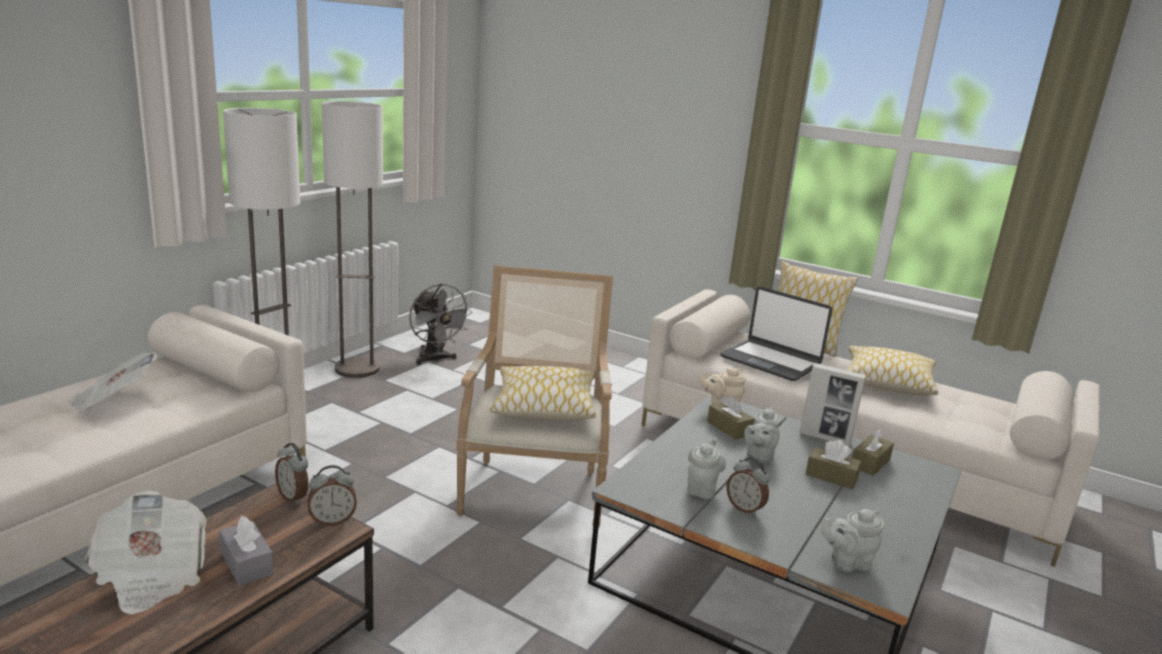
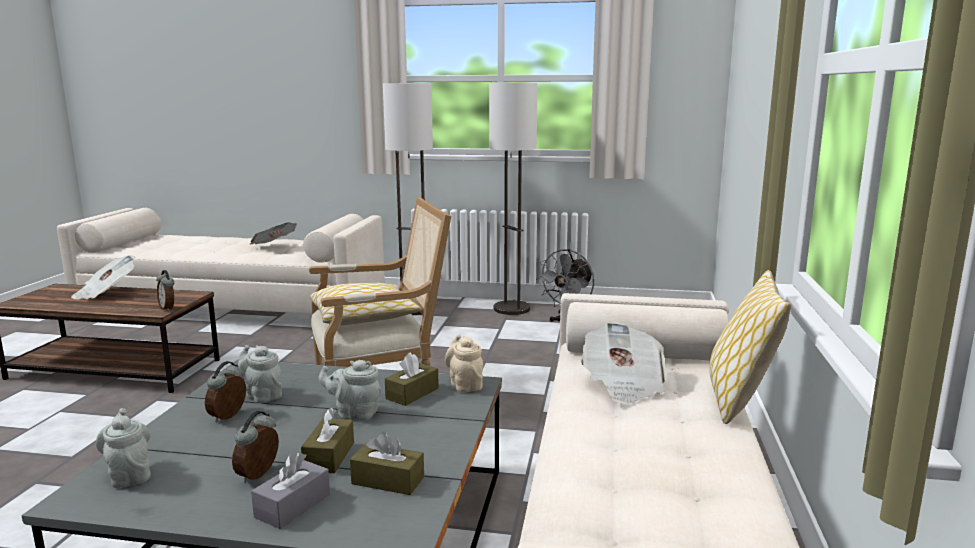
camera: 70 degrees right, 5 degrees down
(246, 563) = (118, 304): grey tissue box -> grey tissue box (293, 506)
(294, 497) = (194, 297): alarm clock -> alarm clock (259, 475)
(702, 488) = (262, 395): grey teapot -> grey teapot turned 135 degrees counterclockwise
(771, 361) = (623, 385): laptop -> newspaper
(825, 438) = (439, 447): picture frame -> none
(887, 382) = (684, 471): pillow -> none

